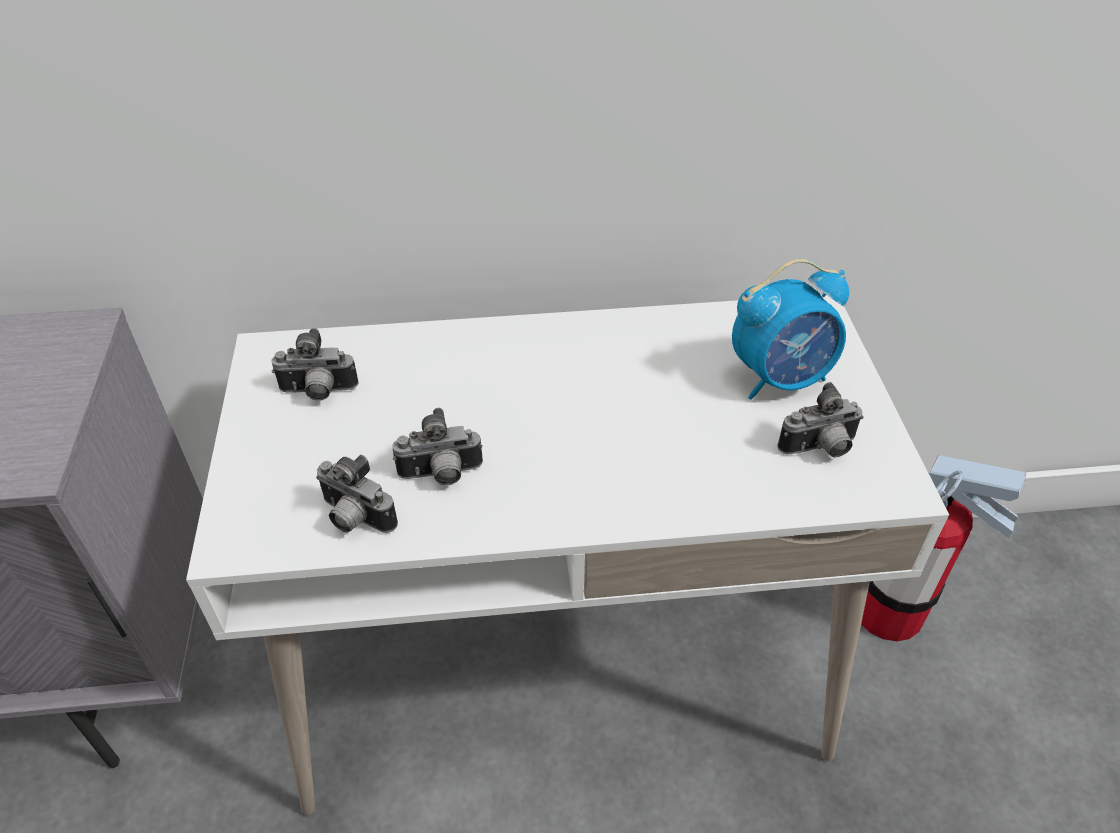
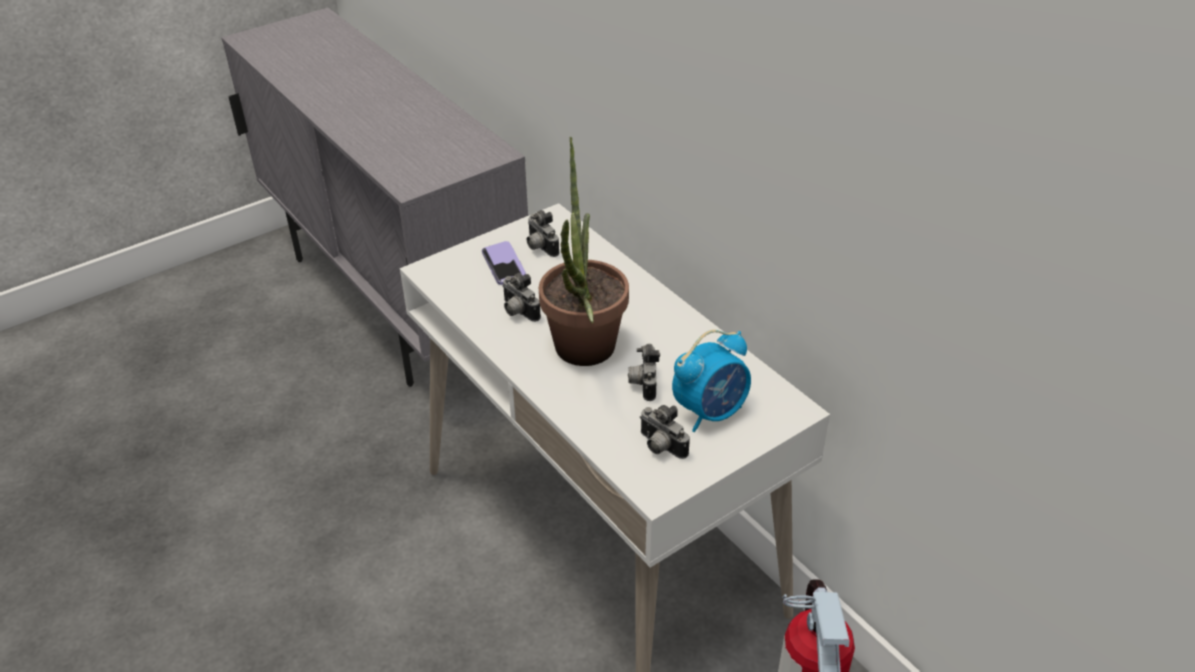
camera: 60 degrees right, 5 degrees down
(316, 446) = (503, 264): none -> phone
(354, 518) = (468, 298): camera -> camera (643, 383)
(593, 446) = (583, 356): none -> potted plant
(781, 378) = (710, 412): alarm clock -> alarm clock turned 75 degrees counterclockwise

